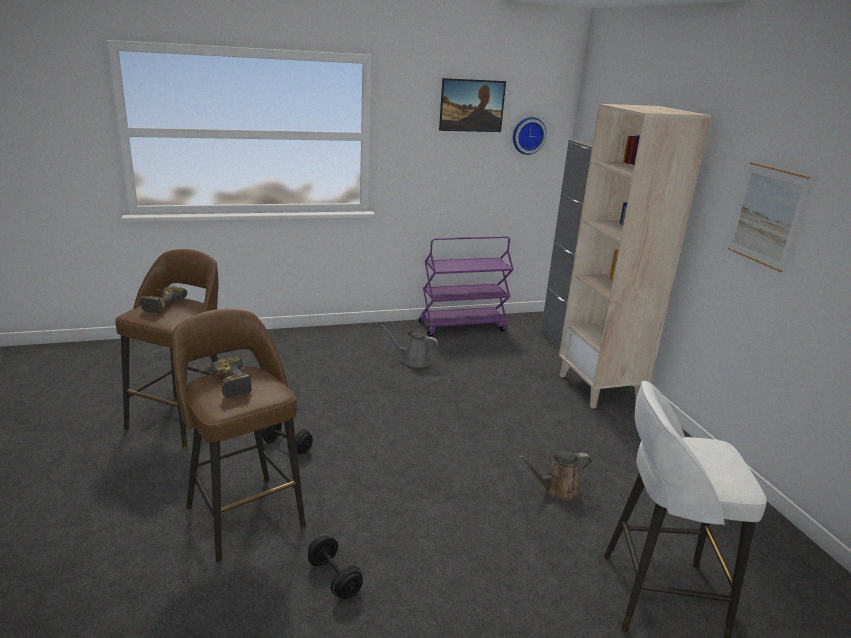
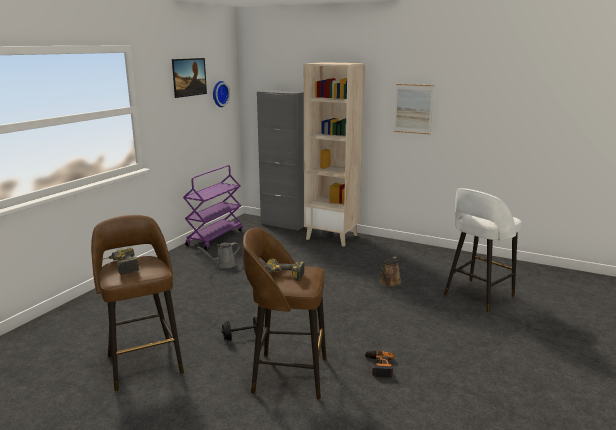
camera: 45 degrees left, 5 degrees down
(334, 578) = (378, 366): black dumbbell -> power drill

